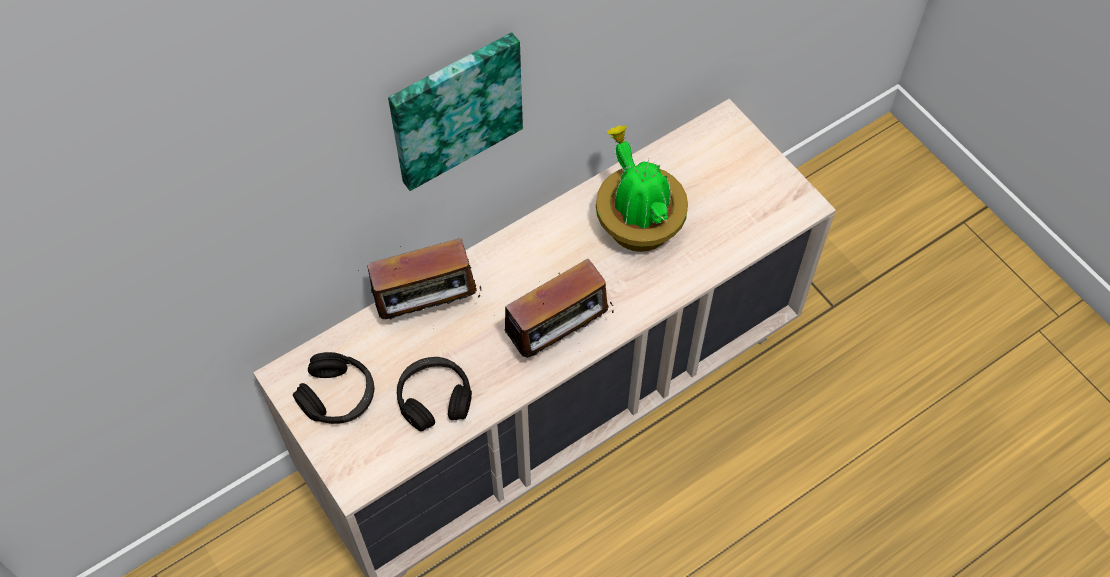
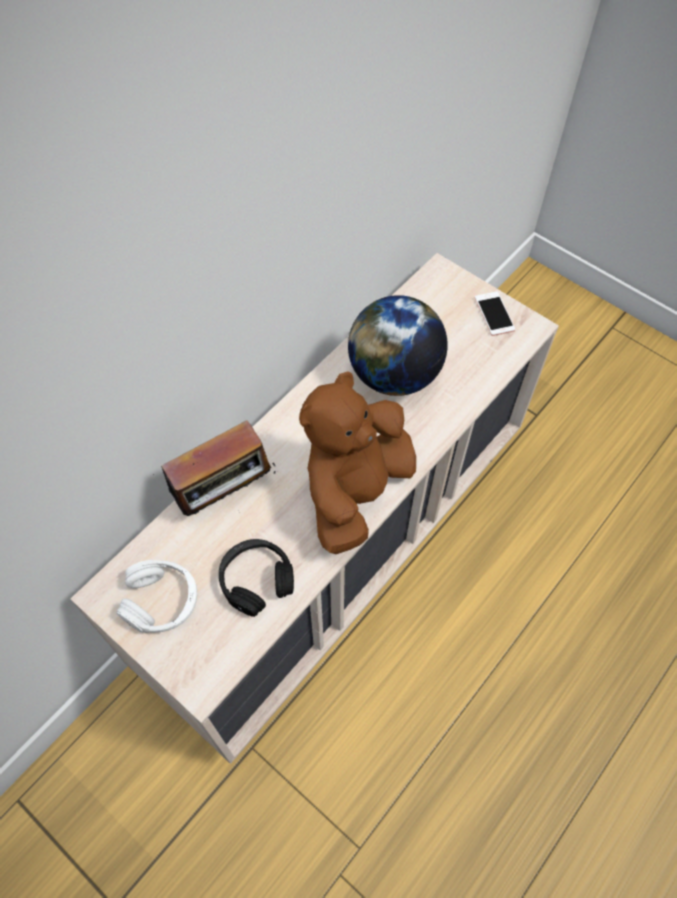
camera: 15 degrees left, 0 degrees up
(338, 396) = (162, 601): black headphones -> white headphones
(455, 108) = (220, 288): picture -> none
(558, 335) = (355, 491): radio -> brown plush toy
(637, 224) = (394, 375): potted plant -> globe
(768, 181) = (494, 314): none -> phone

